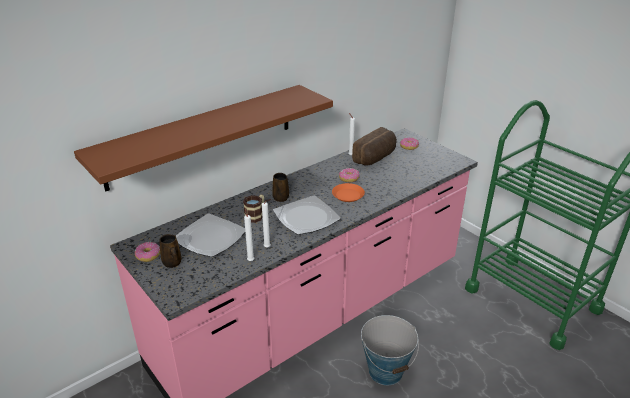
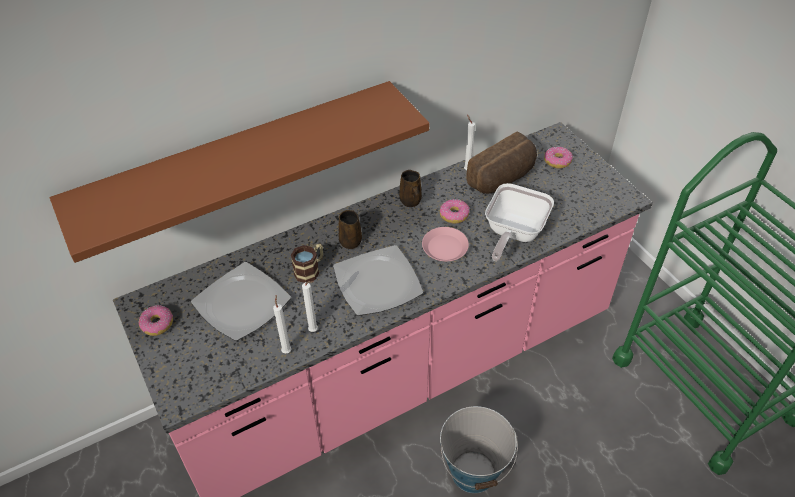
camera: 10 degrees right, 15 degrees up
(172, 263) = (185, 342): brown mug -> brown mug (411, 201)
(347, 195) = (444, 247): orange plate -> pink plate
(392, 184) = (513, 233): none -> frying pan

